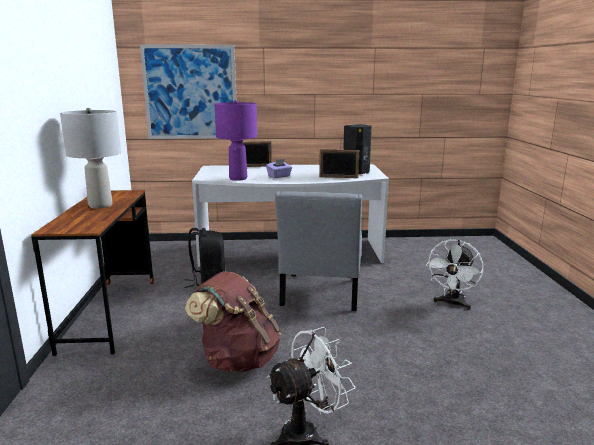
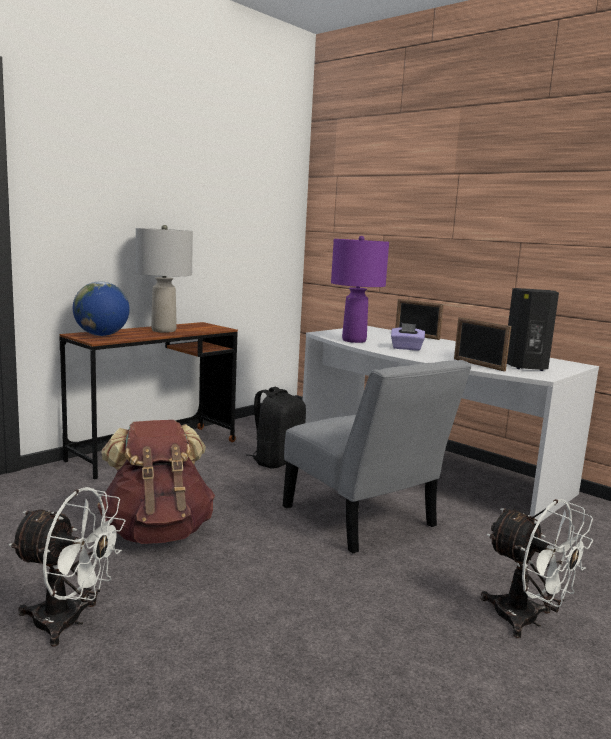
camera: 45 degrees right, 5 degrees down
(73, 224) = (101, 335): none -> globe
(190, 92) = (368, 231): picture -> none
(320, 294) = (363, 520): grey chair -> grey chair turned 90 degrees counterclockwise
(452, 304) = (527, 621): white fan -> white fan turned 120 degrees counterclockwise

